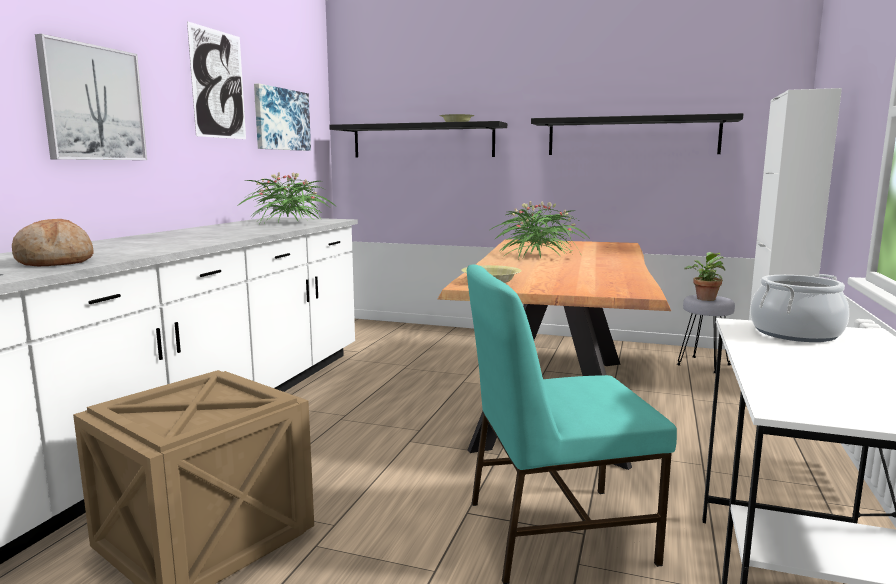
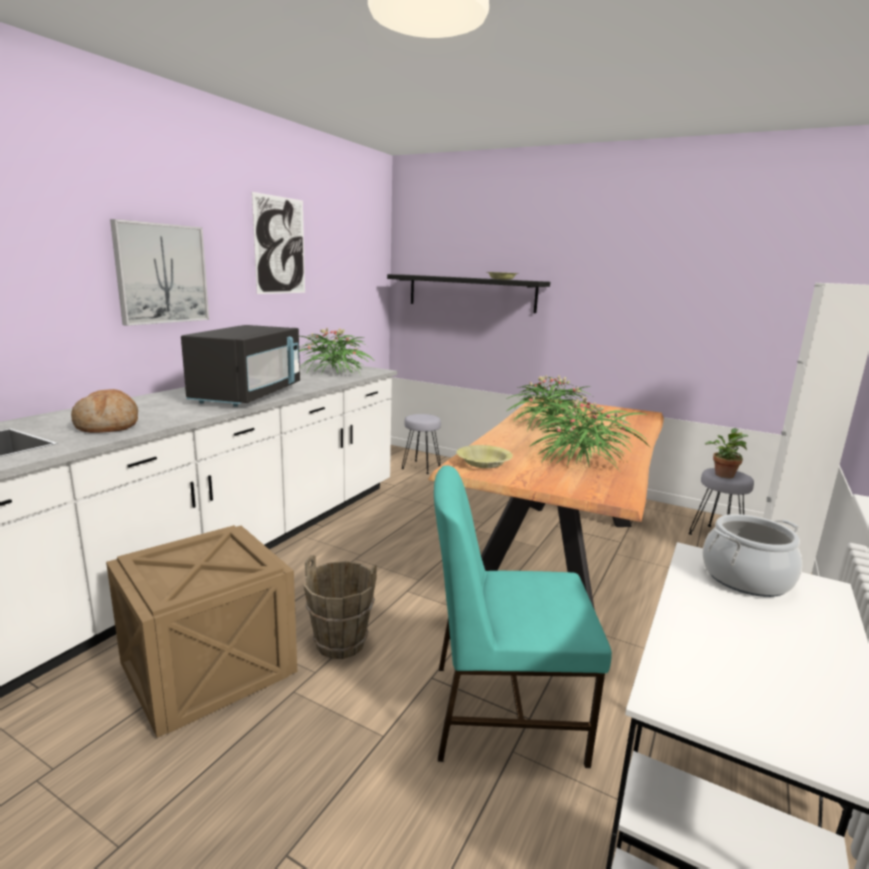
camera: 10 degrees right, 5 degrees up
(206, 238) = (248, 395): none -> black microwave
(281, 119) = (341, 271): picture -> none
(353, 496) = (340, 644): none -> brown bucket
(382, 334) = (420, 467): none -> grey stool
(586, 274) = (580, 460): none -> potted plant
(632, 136) = (671, 303): black shelf -> none

